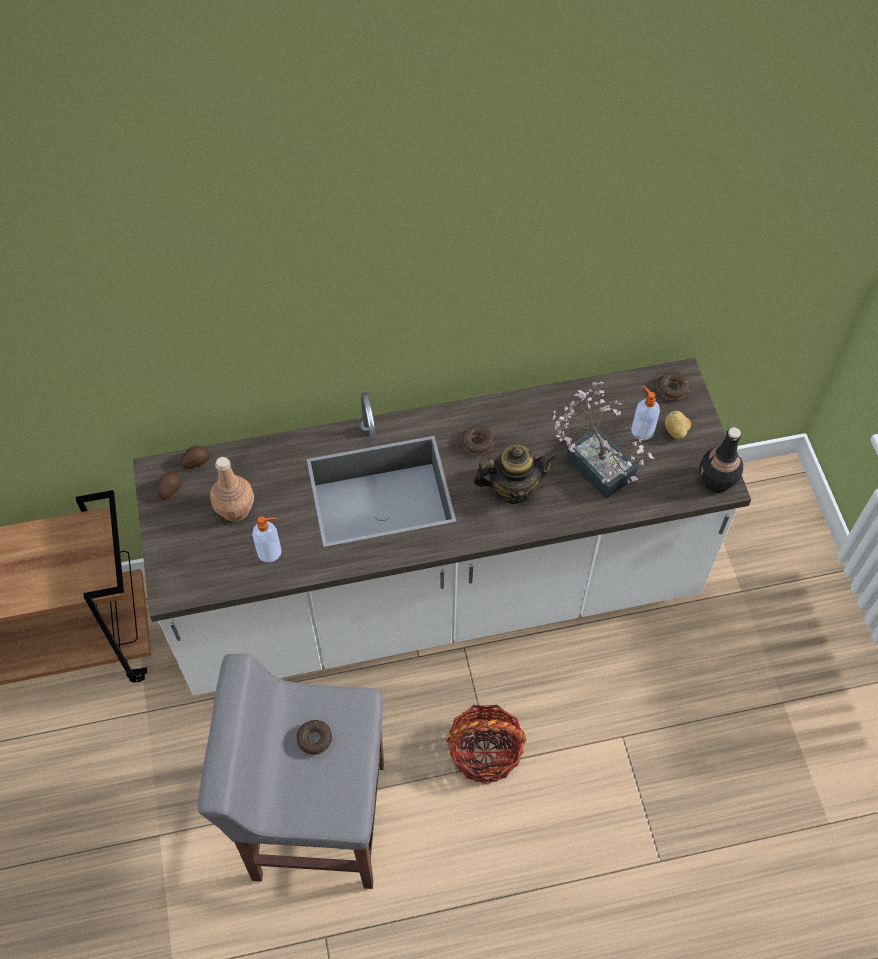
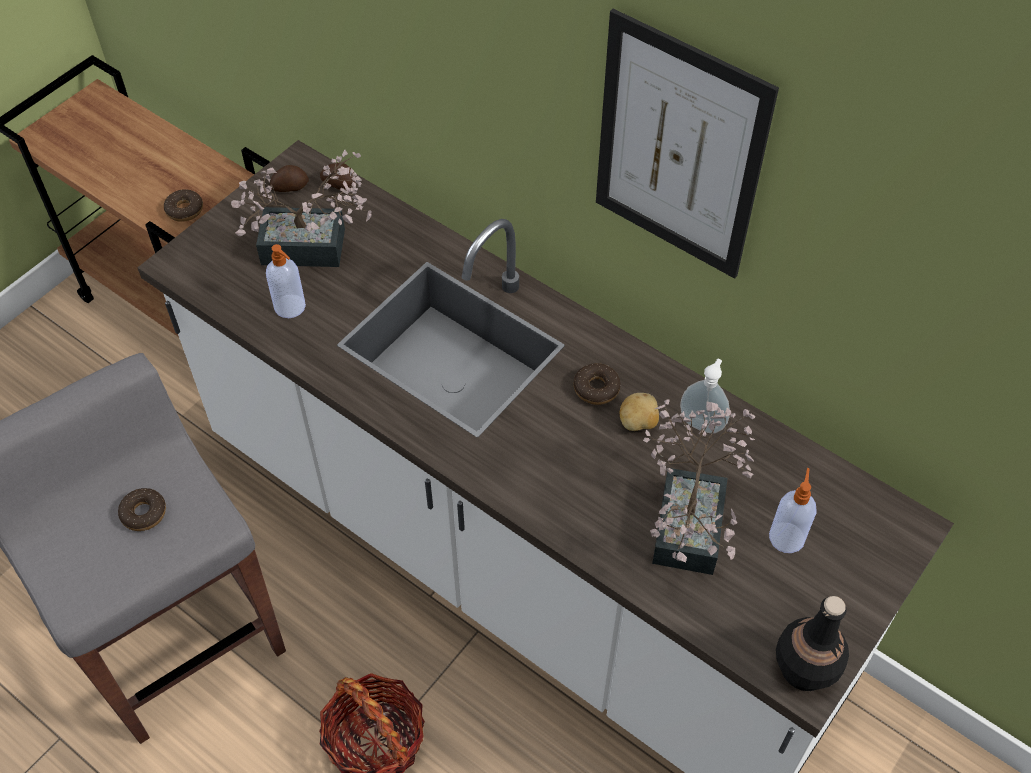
camera: 50 degrees right, 5 degrees down
(235, 509) = (314, 248): brown bottle -> potted plant
(470, 276) = (679, 149): none -> picture
(513, 488) = (572, 461): teapot -> none
(544, 412) = (702, 423): none -> soap dispenser
(672, 389) = (880, 529): donut -> donut (184, 210)
(676, 431) = (824, 574): potato -> potato (638, 423)

